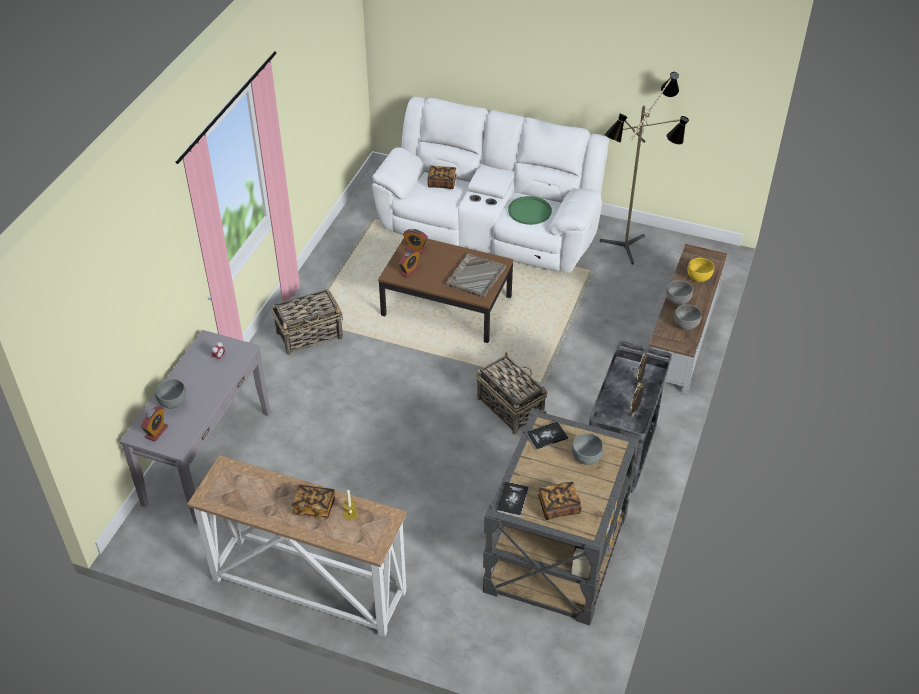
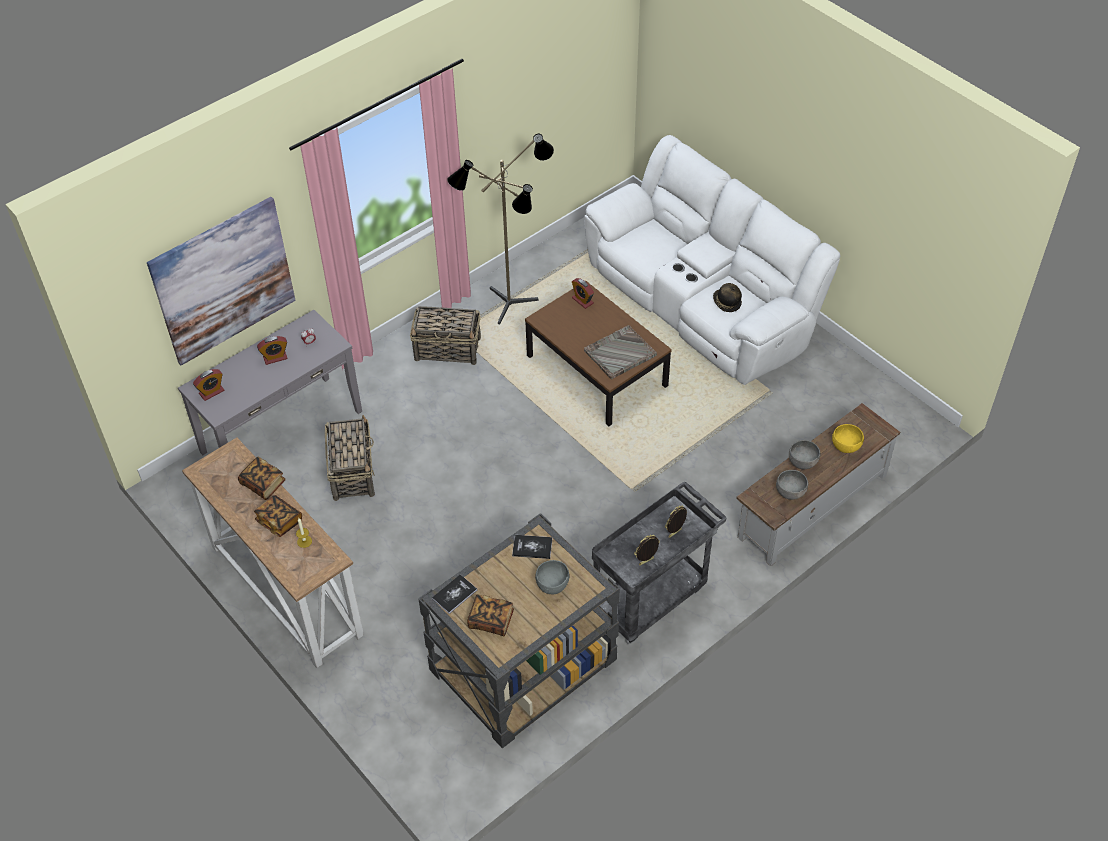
camera: 30 degrees right, 5 degrees up
(138, 317) = (223, 281): none -> picture
(173, 403) = (243, 370): grey bowl -> none
(409, 271) = (560, 322): alarm clock -> alarm clock (275, 358)
(442, 183) = (659, 238): book -> book (263, 484)
(509, 407) = (582, 501): basket -> basket (353, 471)
(529, 211) = (726, 303): green tray -> hat
(630, 250) = (830, 384): floor lamp -> floor lamp (511, 308)

